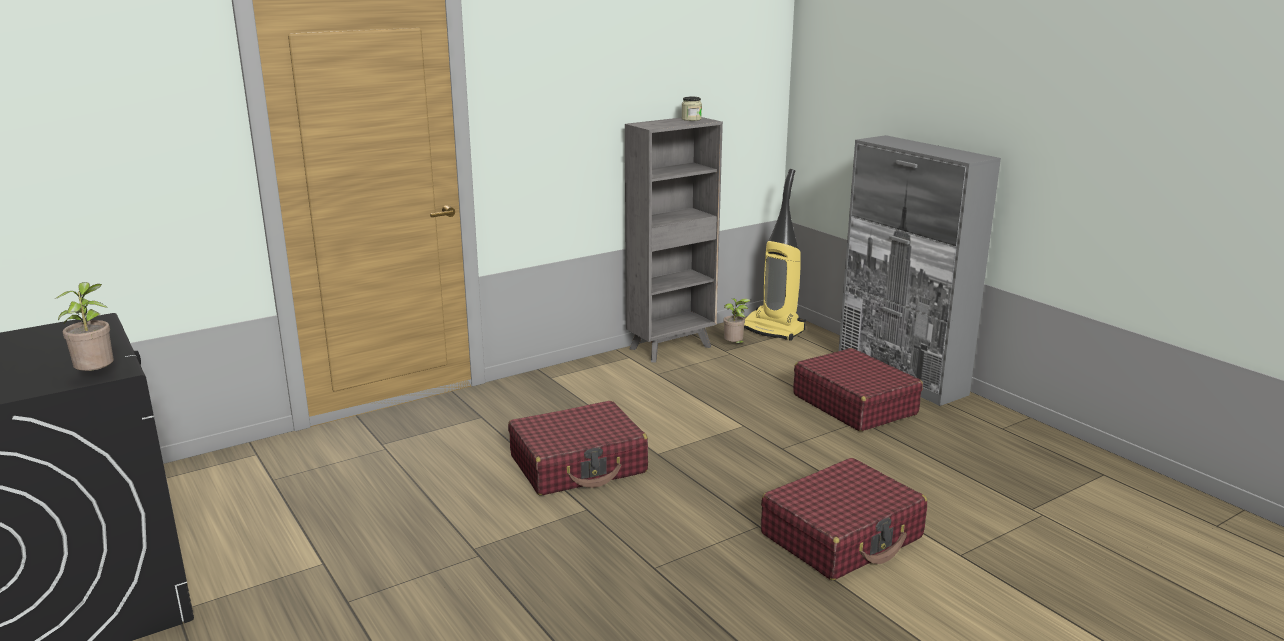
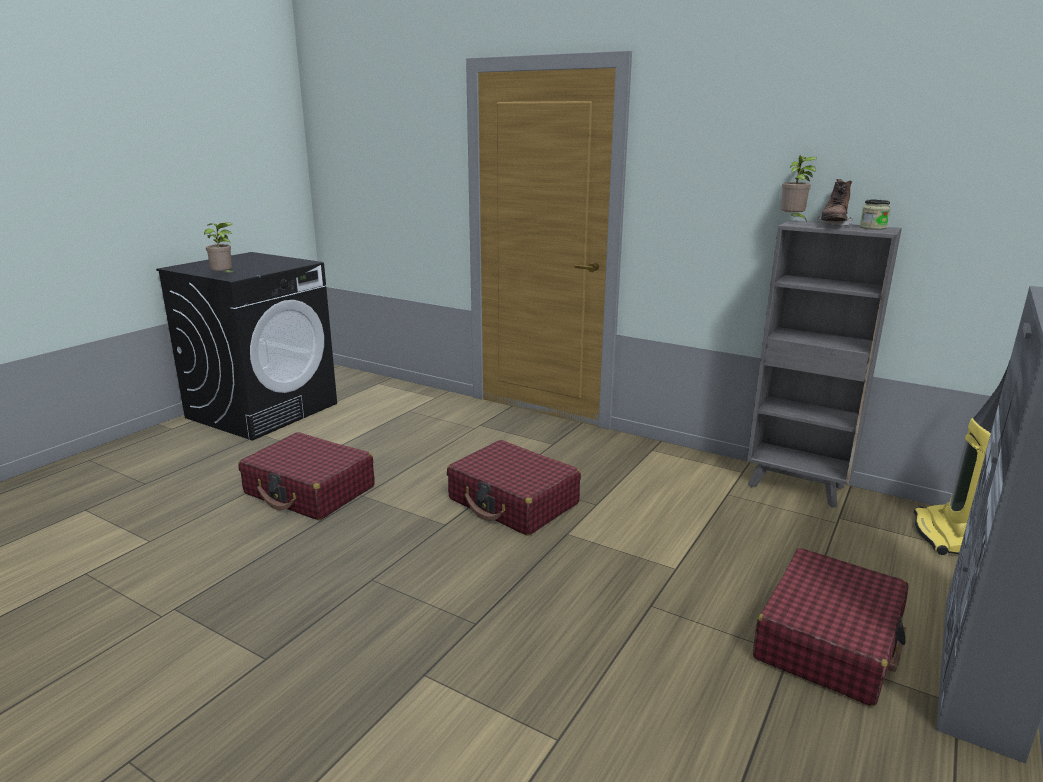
camera: 65 degrees right, 0 degrees up
(669, 122) = (833, 225): none -> brown boot
(734, 345) = (862, 520): potted plant -> potted plant (792, 220)
(842, 536) = (490, 689): red suitcase -> red suitcase (310, 491)

